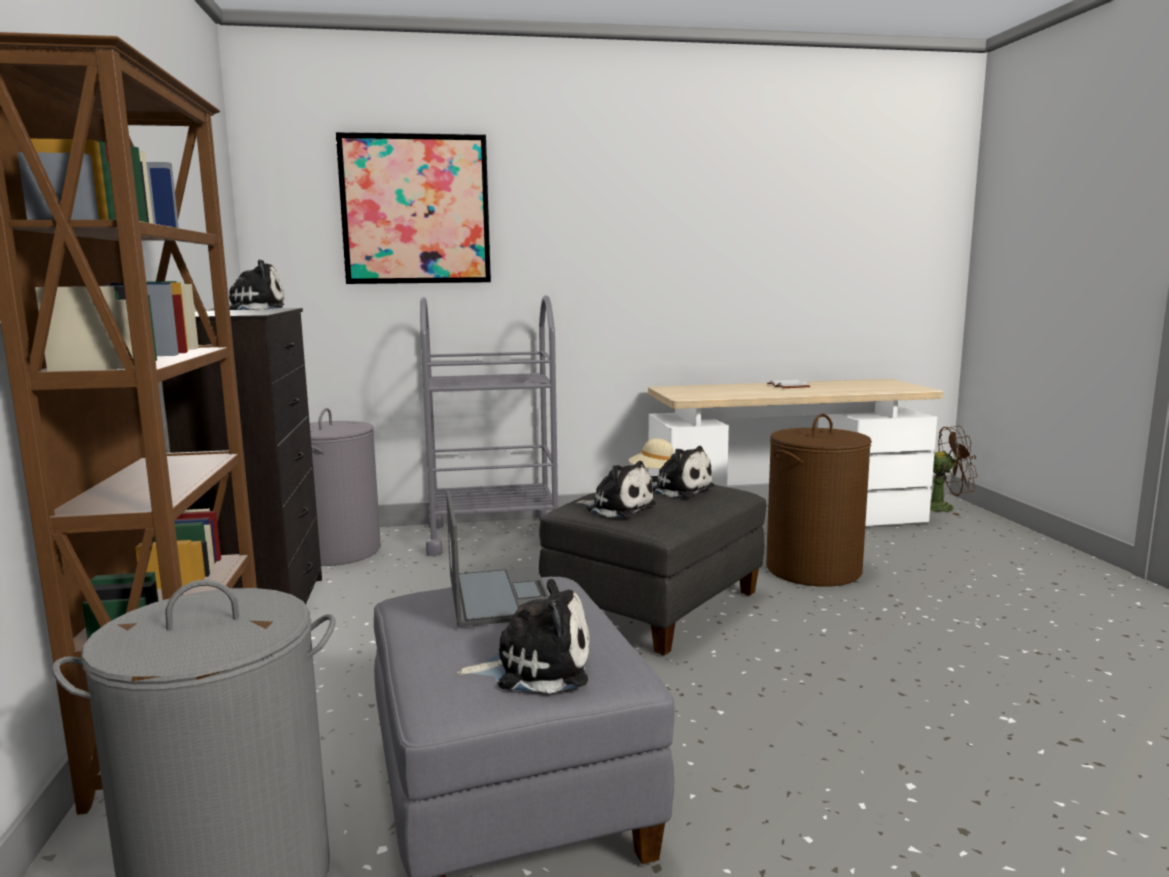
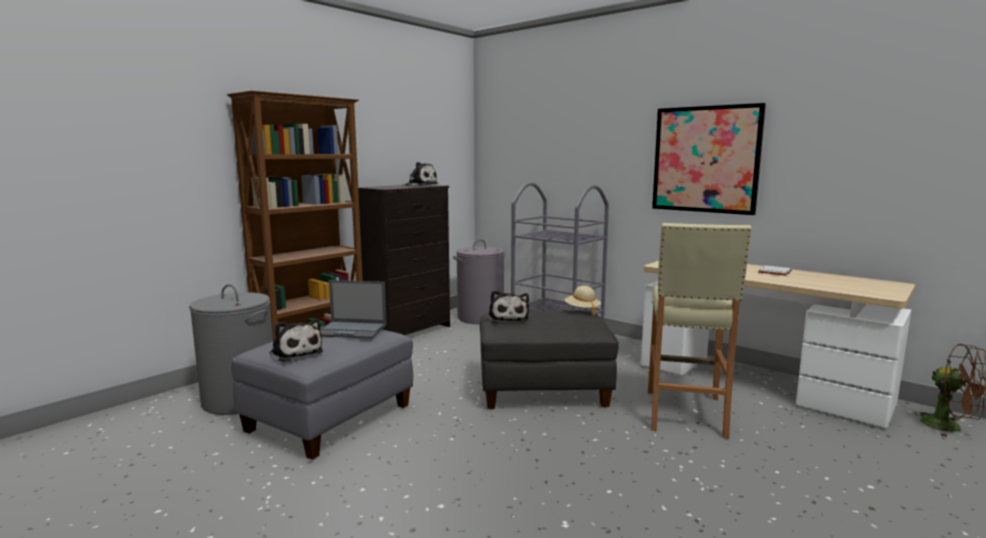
camera: 50 degrees right, 0 degrees up
(415, 210) = (548, 129): picture -> picture (705, 159)
(499, 596) = (352, 330): laptop -> laptop turned 60 degrees clockwise
(678, 489) = (564, 319): plush toy -> none
(813, 570) = (685, 414): brown laundry basket -> beige stool

